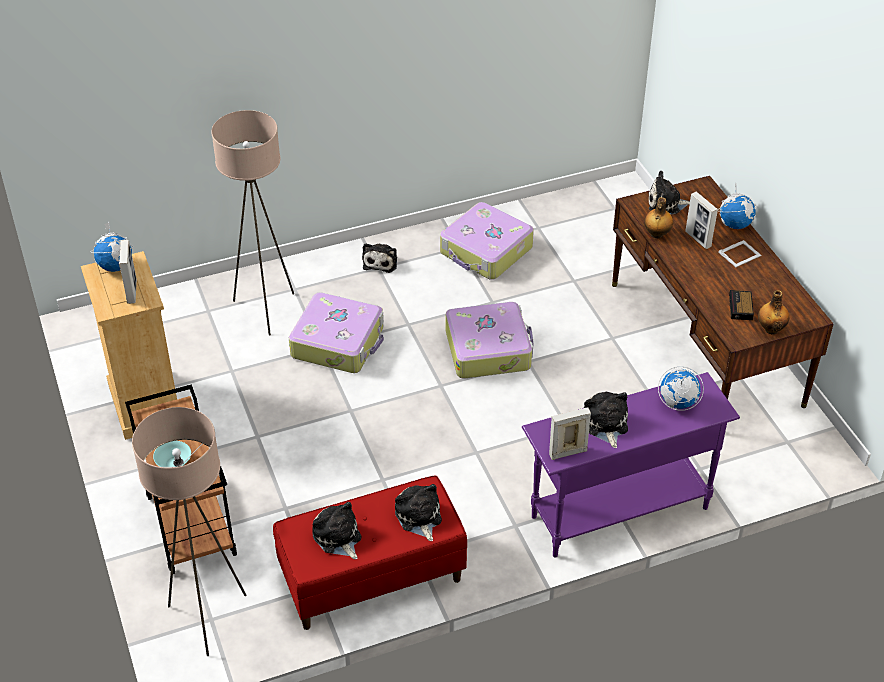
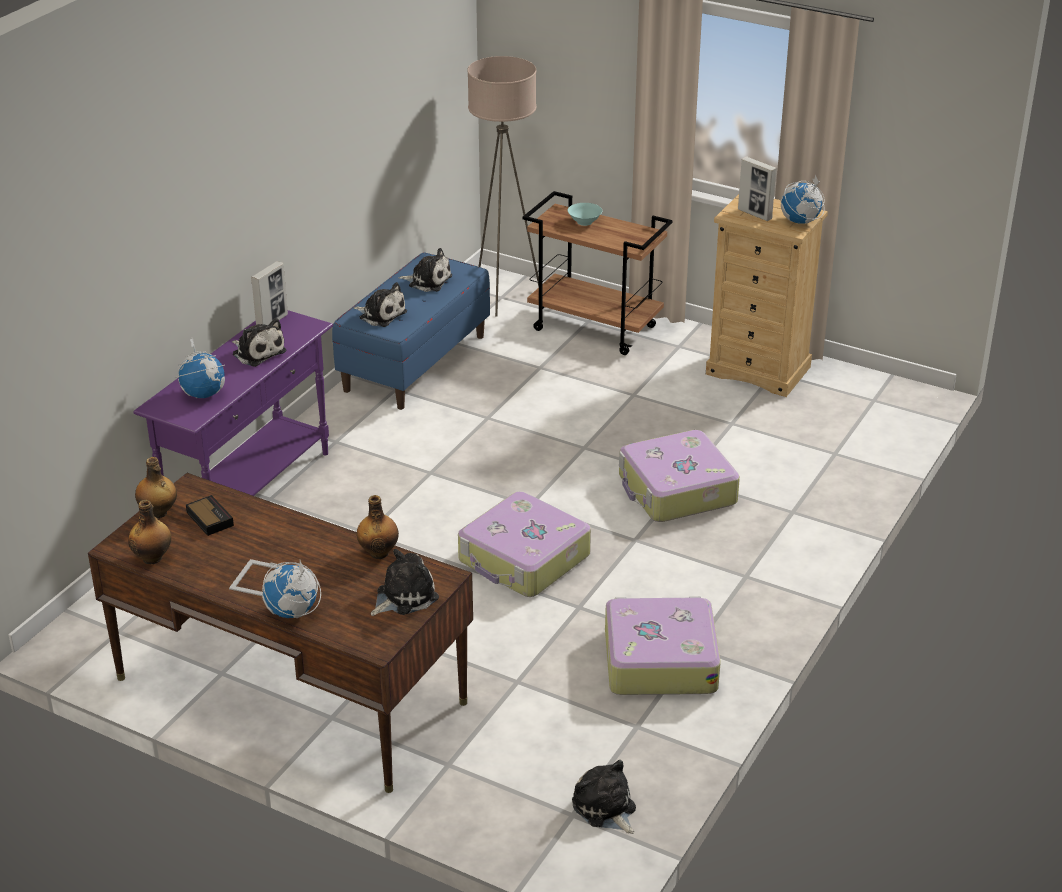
camera: 140 degrees right, 10 degrees down
(265, 310) = (787, 480): beige floor lamp -> none
(372, 578) = (414, 363): red bench -> blue bench
(381, 261) = (753, 584): plush toy -> plush toy (605, 809)
(698, 239) = (323, 571): picture frame -> none
(794, 298) = (153, 558): none -> bottle

